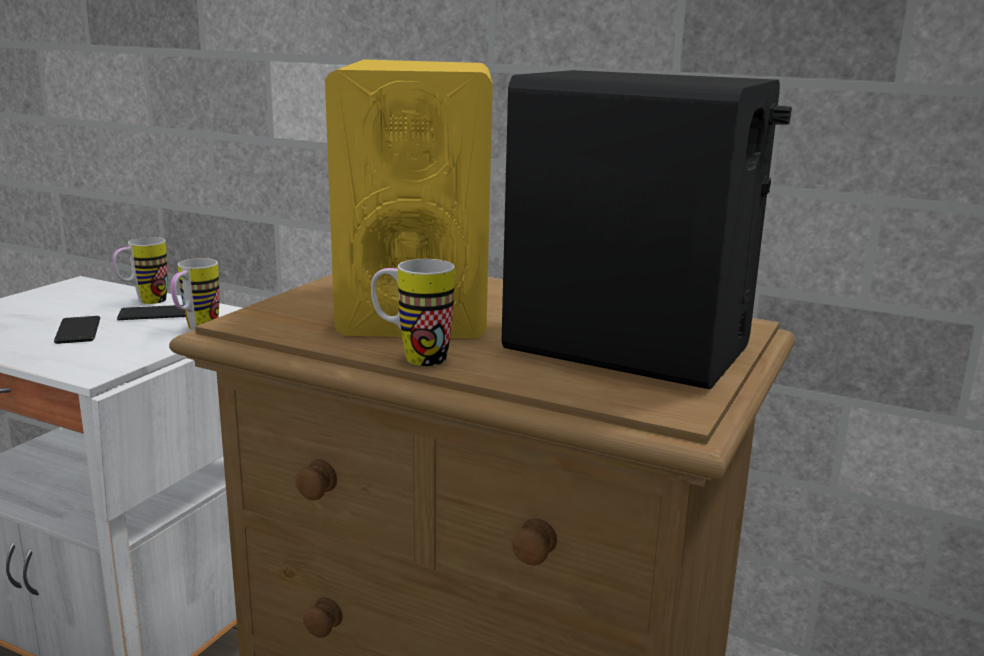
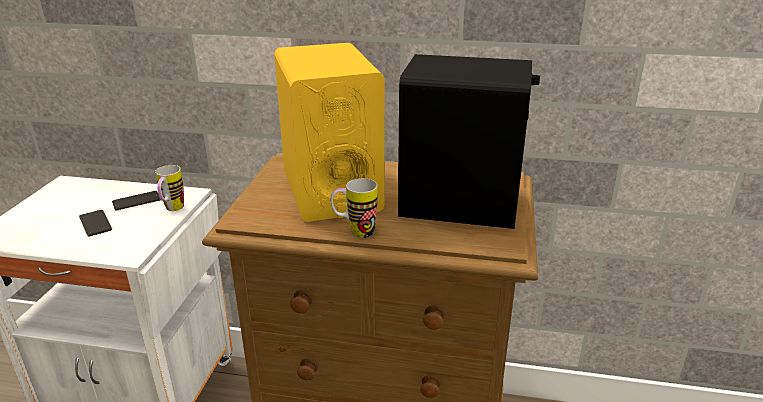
camera: 15 degrees left, 10 degrees up
(144, 302) = (121, 192): mug -> none

